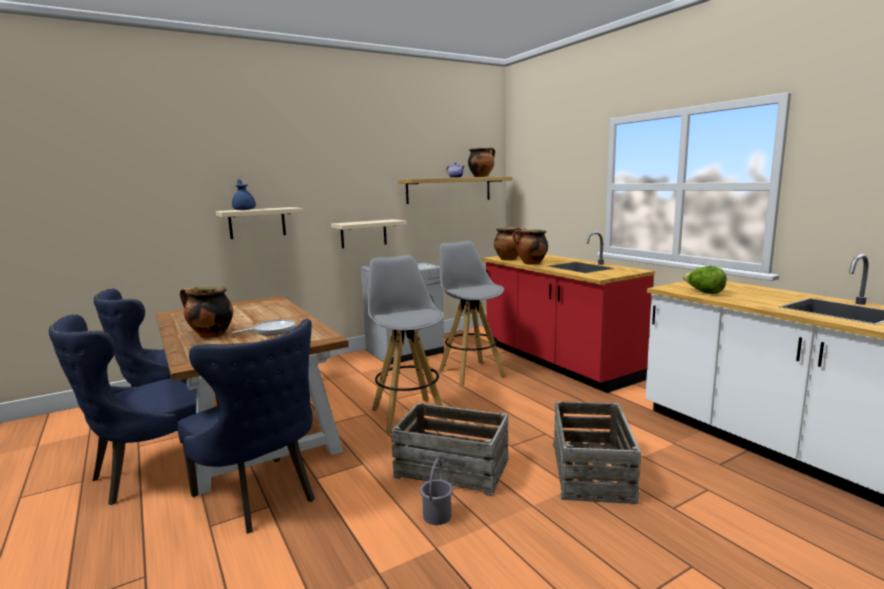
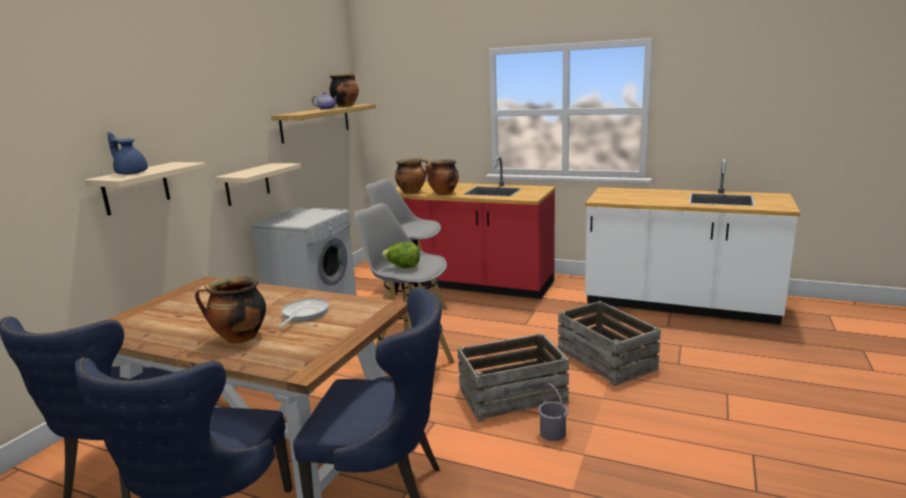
camera: 35 degrees left, 5 degrees up
(704, 292) = (628, 200): lettuce -> lettuce (402, 267)

